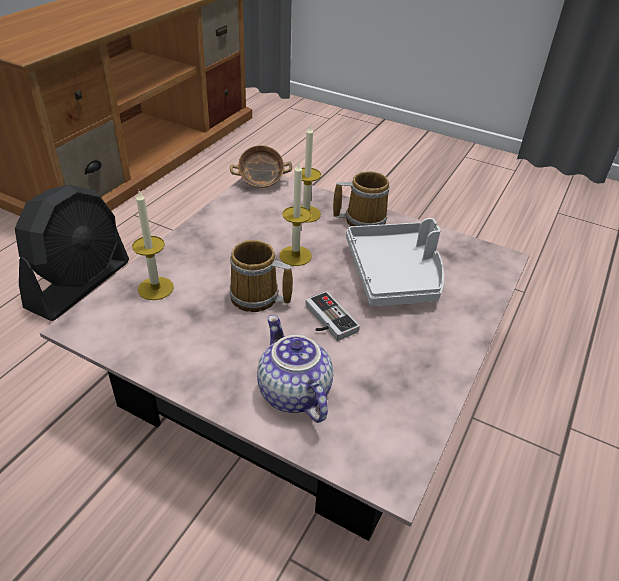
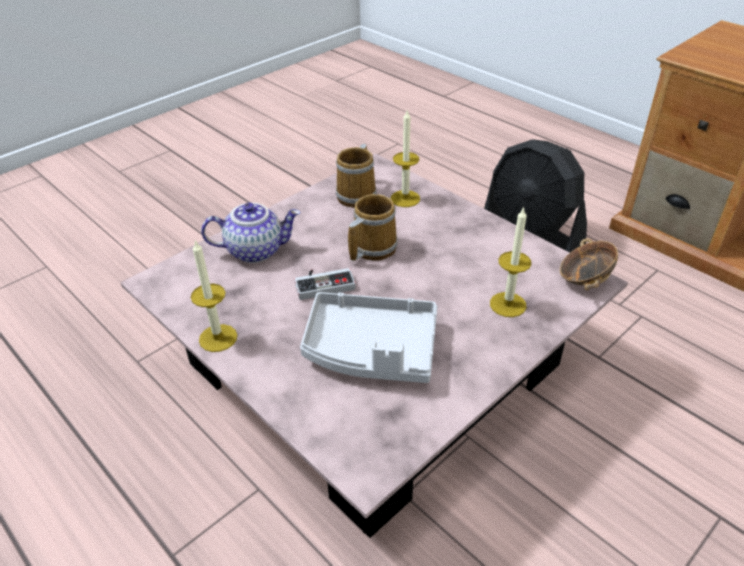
camera: 110 degrees right, 0 degrees up
(295, 256) = (428, 282): candle -> candle (218, 338)
(362, 219) = (488, 351): mug -> mug (358, 195)

